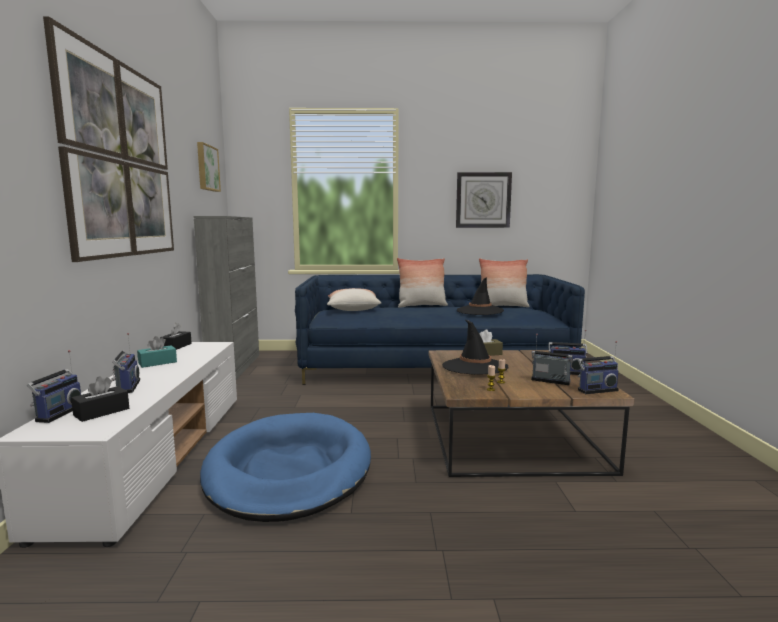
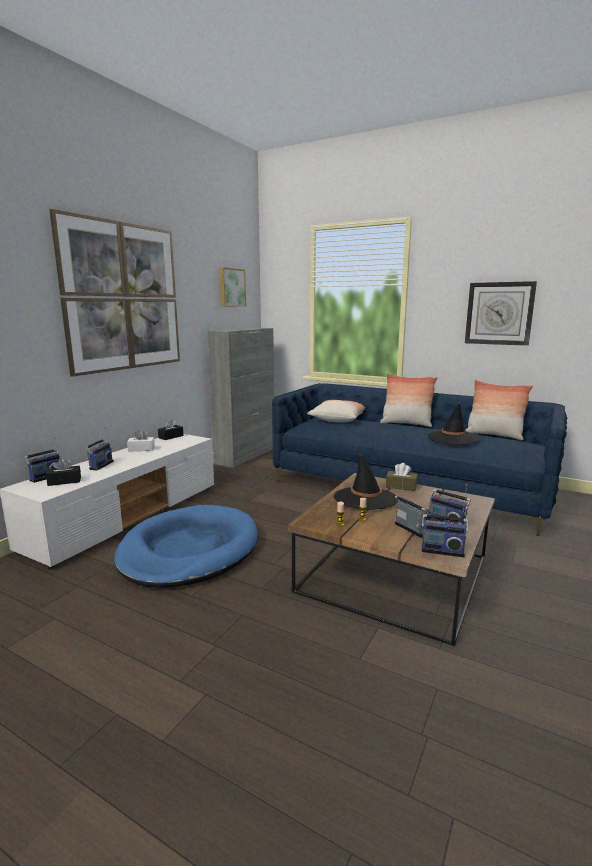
camera: 30 degrees right, 5 degrees up
(157, 363) = (141, 449): turquoise tissue box -> white tissue box

